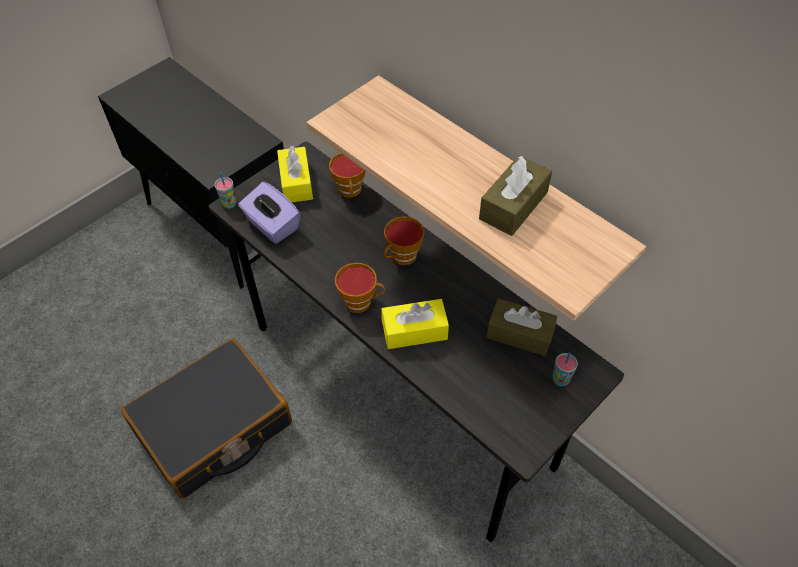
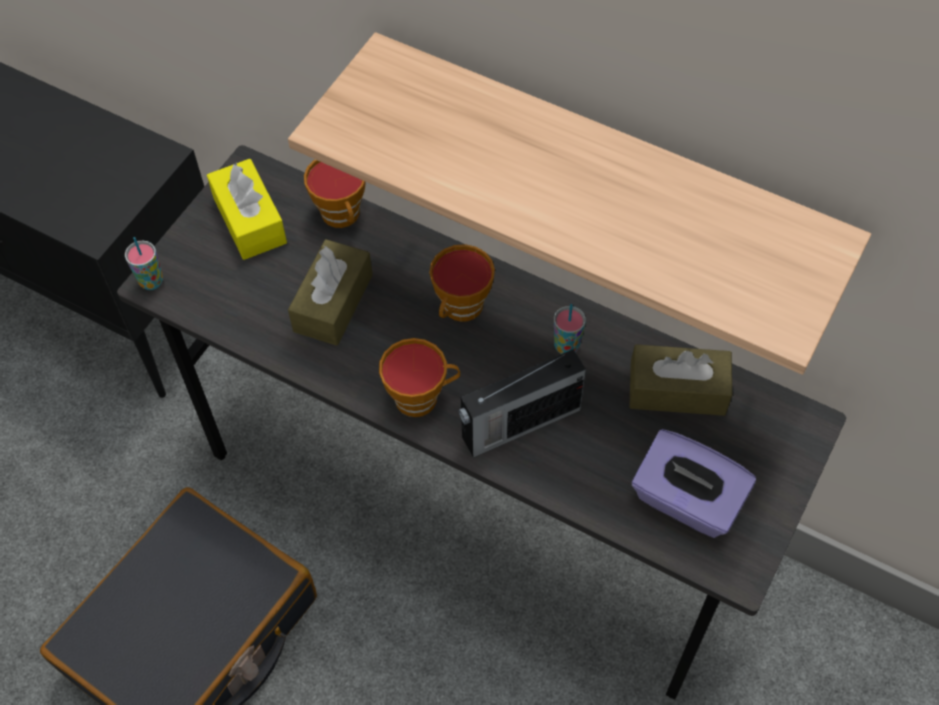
camera: 15 degrees left, 5 degrees up
(272, 225) = (235, 303): purple tissue box -> purple tissue box (686, 501)
(414, 331) = (519, 424): yellow tissue box -> radio
(513, 205) = (659, 211): brown tissue box -> brown tissue box (333, 303)
(560, 380) = (758, 447): cup -> cup (566, 346)

